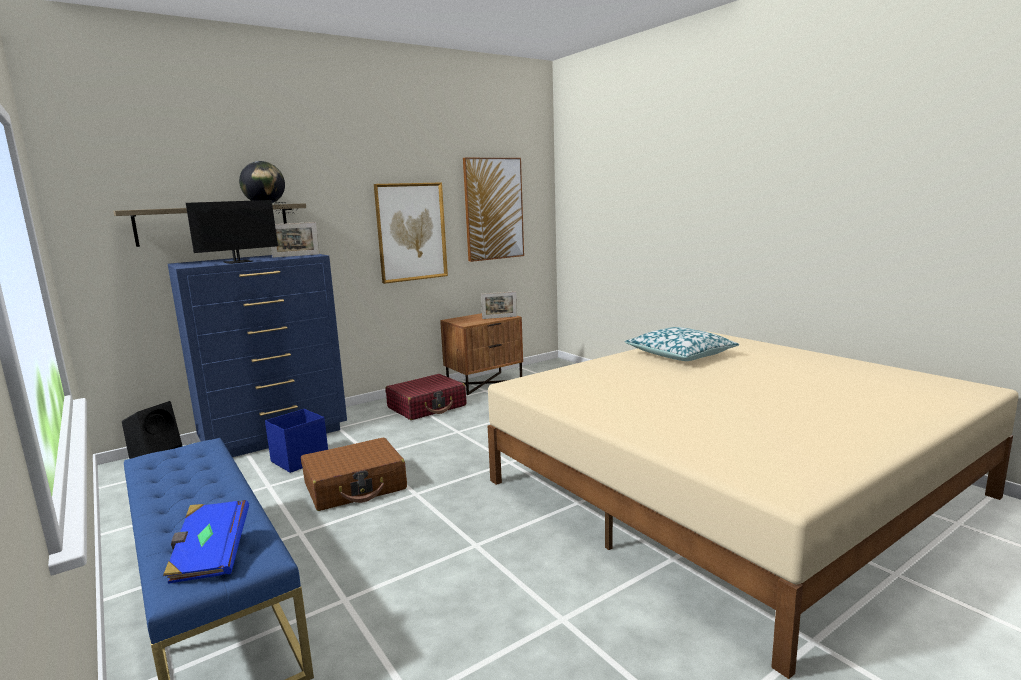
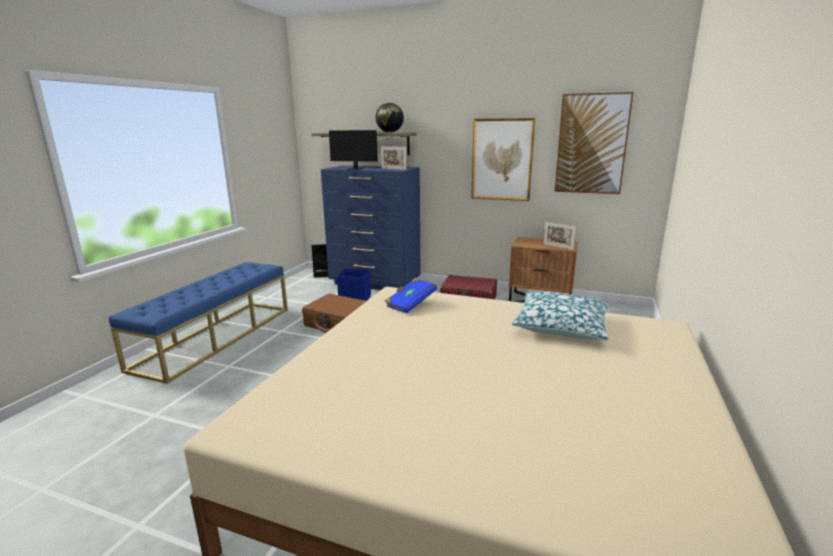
camera: 55 degrees right, 5 degrees up
(210, 556) = (154, 306): blue book -> blue book (410, 304)

